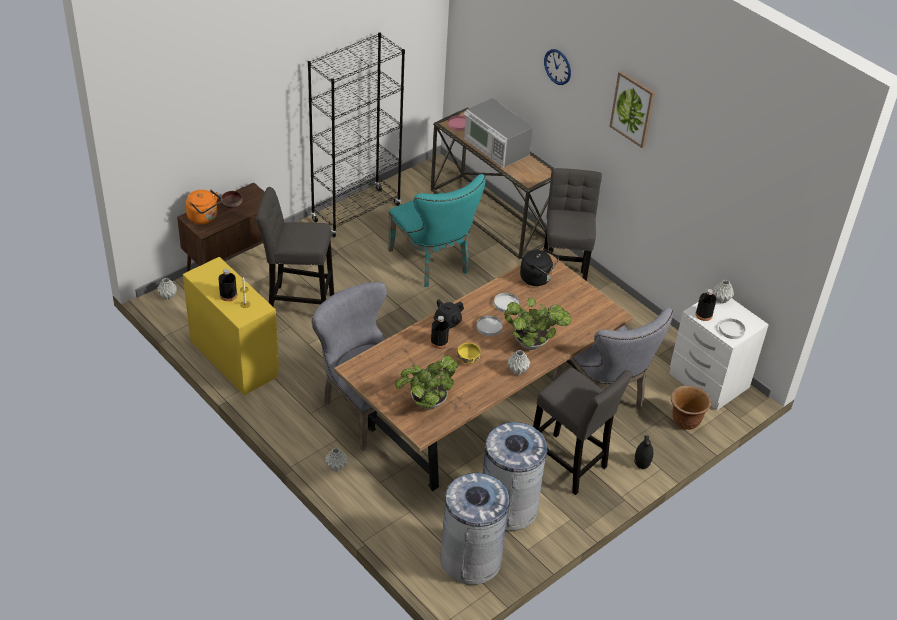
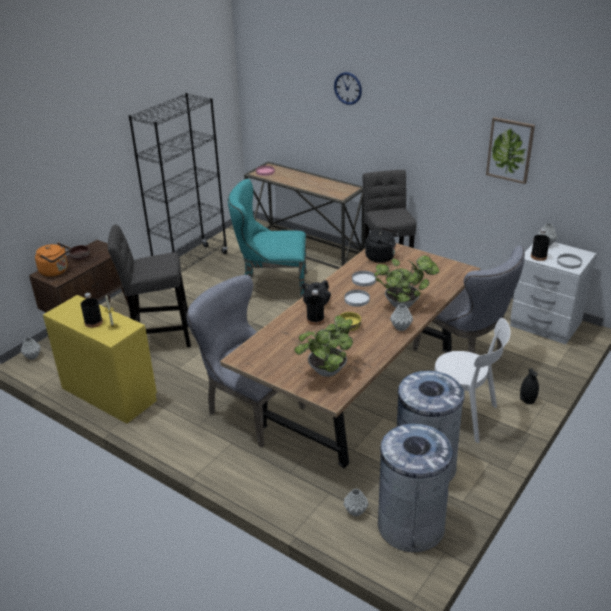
camera: 10 degrees left, 10 degrees down
(336, 467) = (239, 468): grey vase -> grey vase (356, 512)
(433, 263) = (271, 287): turquoise chair -> turquoise chair turned 135 degrees clockwise
(495, 147) = (302, 180): microwave -> none
(569, 466) = (464, 416): grey stool -> white chair
(633, 109) = (428, 97): picture -> picture (510, 150)
(685, 421) = (545, 358): brown planter -> none

